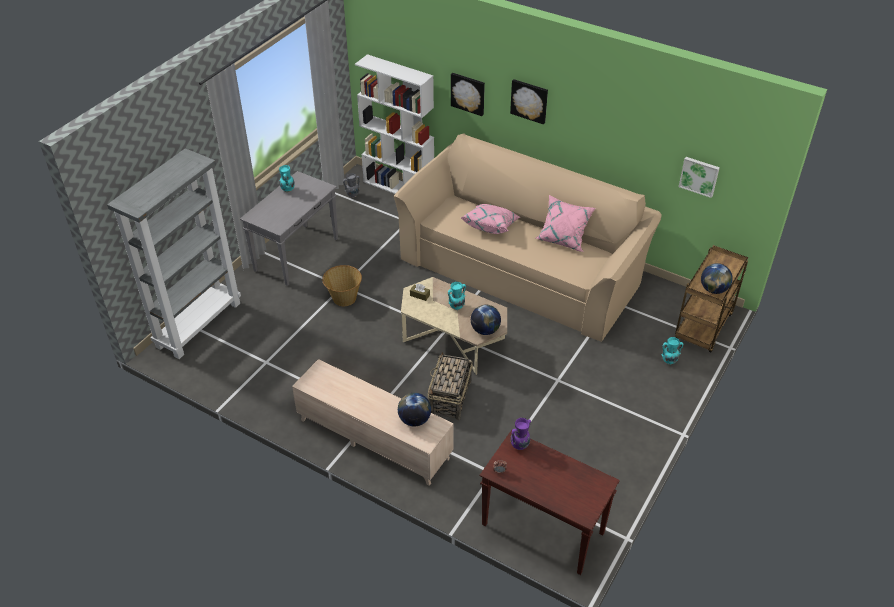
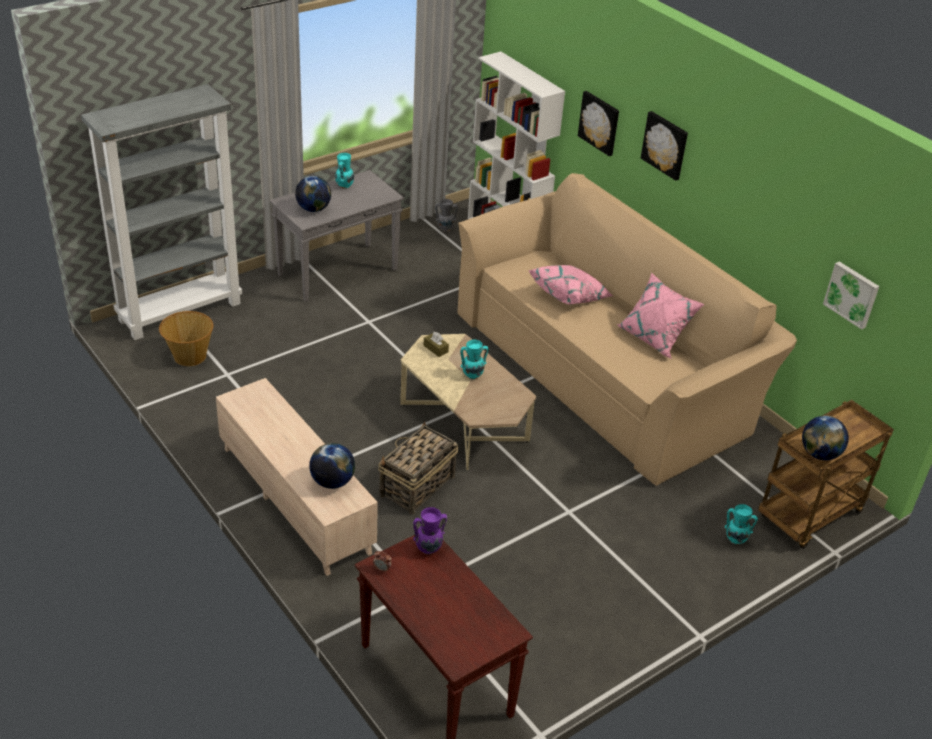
camera: 20 degrees right, 5 degrees down
(344, 298) = (362, 335): basket -> basket (189, 356)
(485, 330) = (491, 412): globe -> globe (313, 209)

